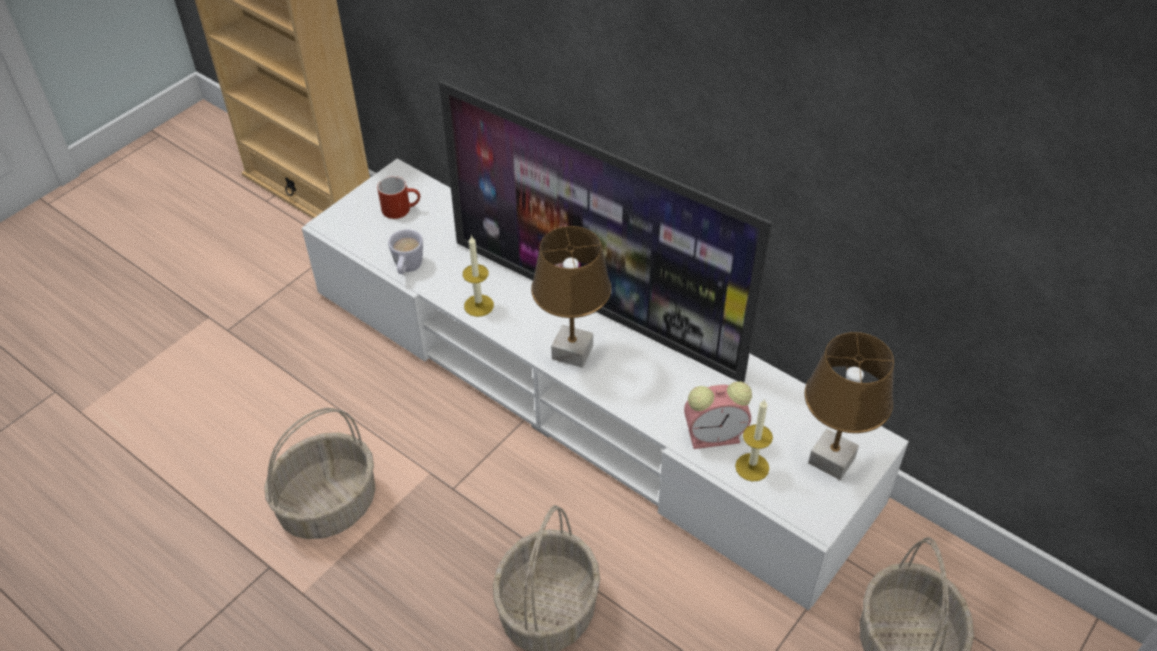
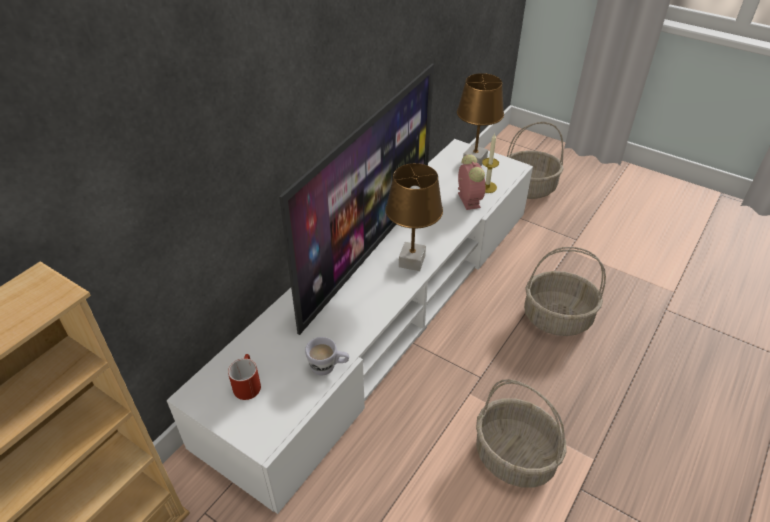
camera: 95 degrees left, 5 degrees down
(479, 305) = (370, 315): candle -> none

